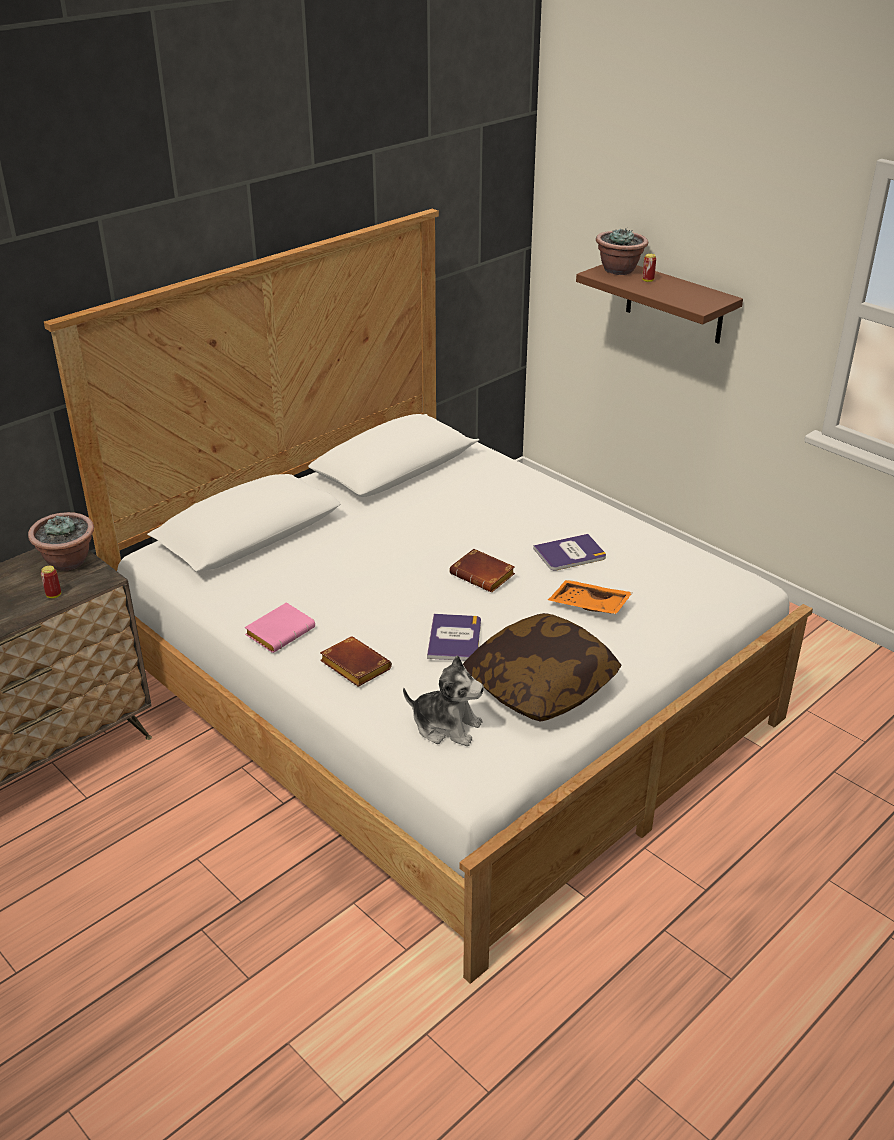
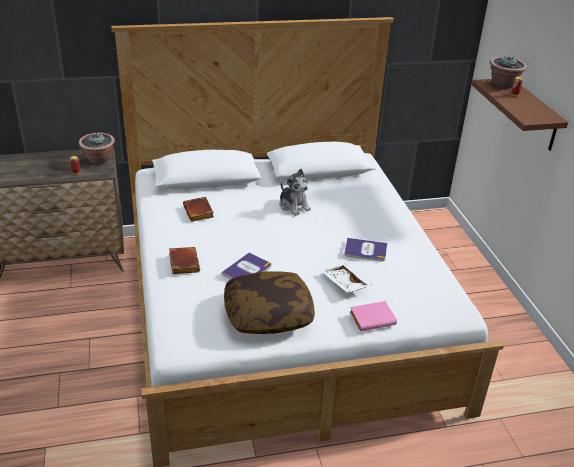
camera: 30 degrees right, 0 degrees up
(280, 631) = (168, 231): pink book -> pink book (373, 318)
(446, 726) = (194, 313): plush toy -> plush toy (294, 206)
(484, 575) = (302, 243): brown book -> brown book (199, 212)
(588, 606) = (344, 283): orange tray -> white tray

